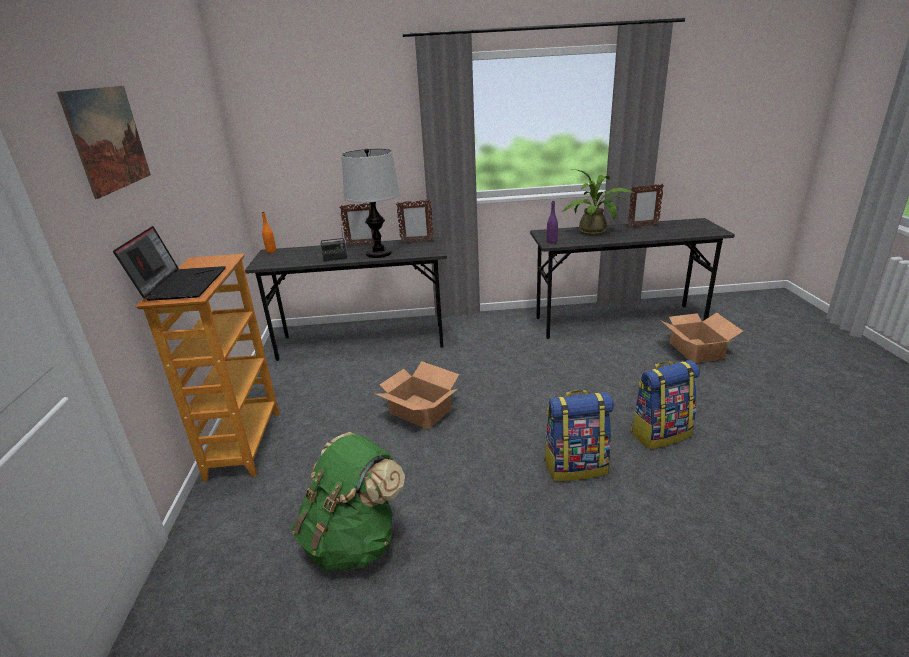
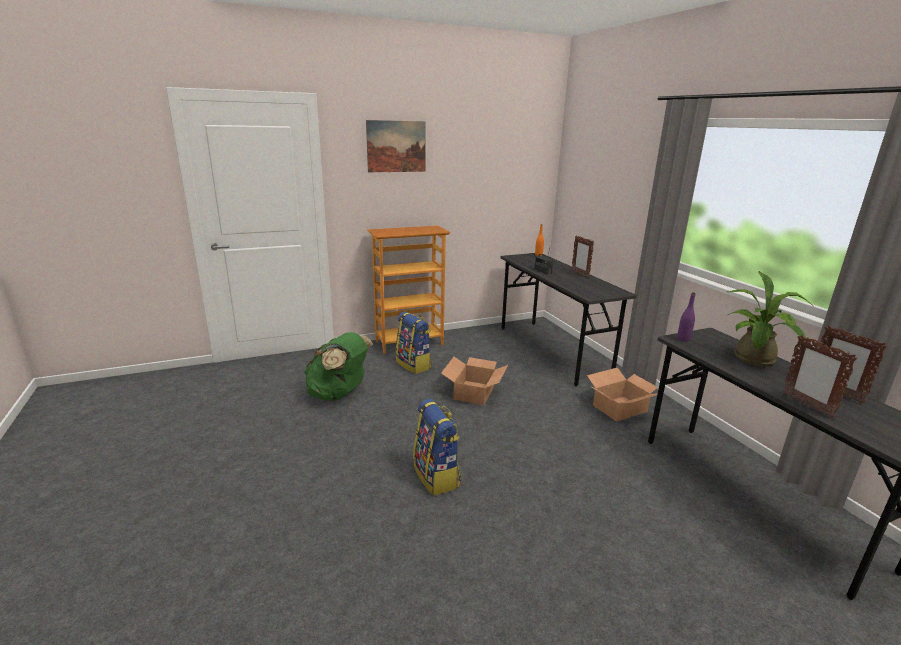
camera: 70 degrees right, 5 degrees down
(181, 284) = (396, 230): laptop -> none
(379, 253) = (567, 281): table lamp -> none
(417, 242) = (608, 288): picture frame -> picture frame (806, 405)
(660, 433) = (512, 533): backpack -> backpack (414, 365)
(696, 350) = (744, 580): cardboard box -> cardboard box (620, 408)

